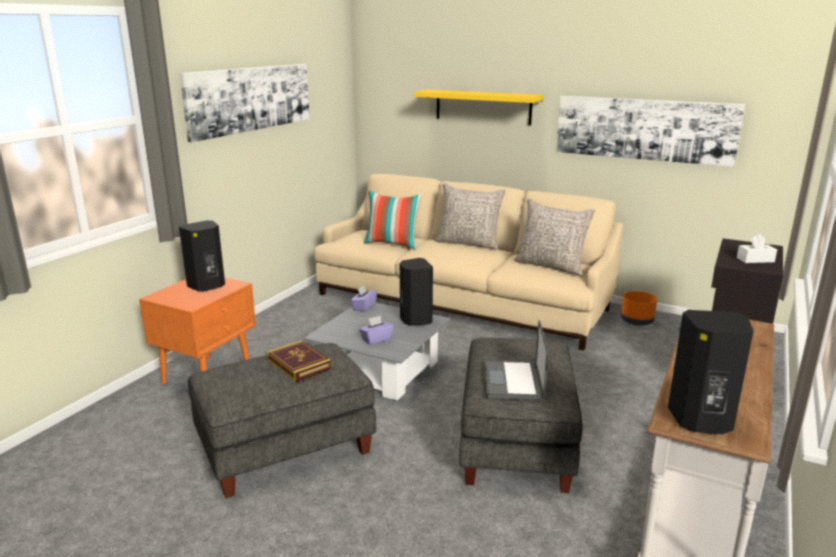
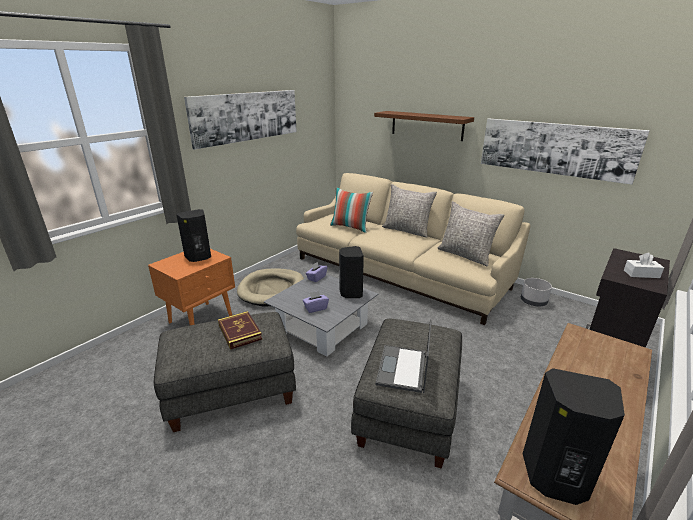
camera: 10 degrees right, 5 degrees up
(294, 333) = (272, 289): none -> beige dog bed
(483, 106) = (426, 125): yellow shelf -> brown shelf
(637, 321) = (533, 301): orange planter -> grey planter

